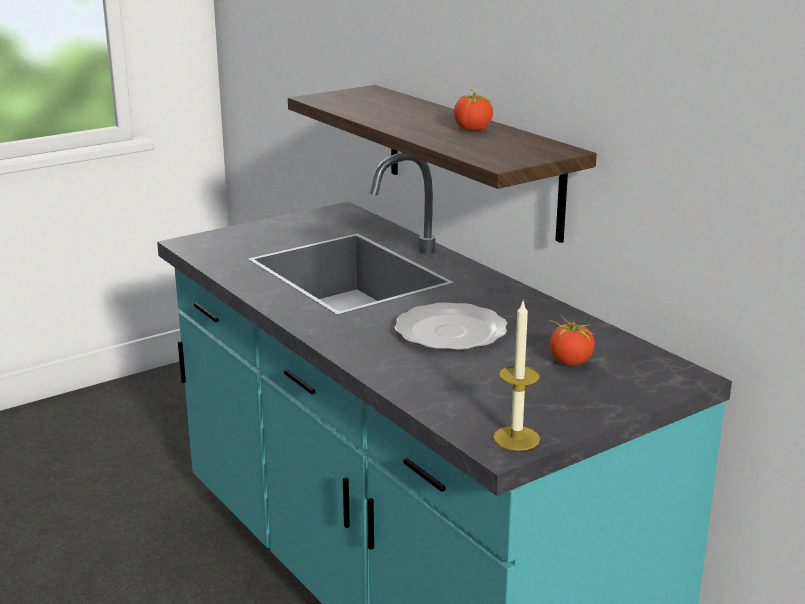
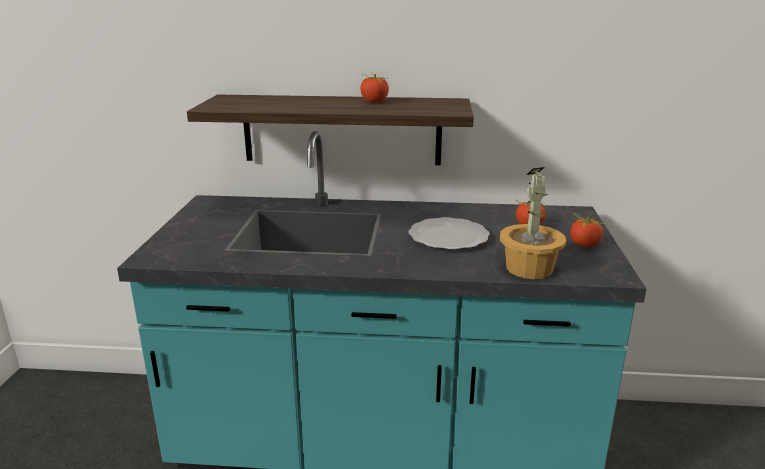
camera: 50 degrees left, 0 degrees up
(437, 395) = (529, 269): none -> potted plant
(516, 438) = (607, 269): candle -> none
(570, 407) = (584, 245): none -> tomato

